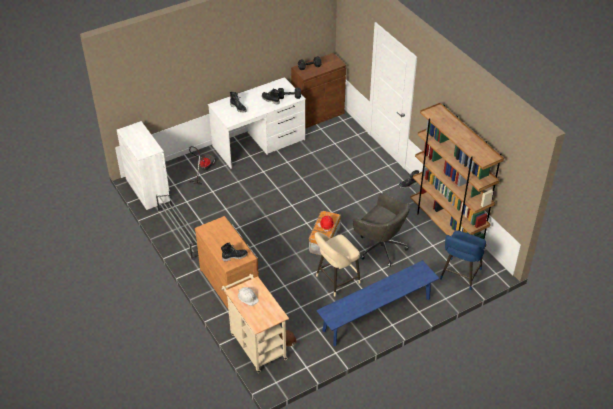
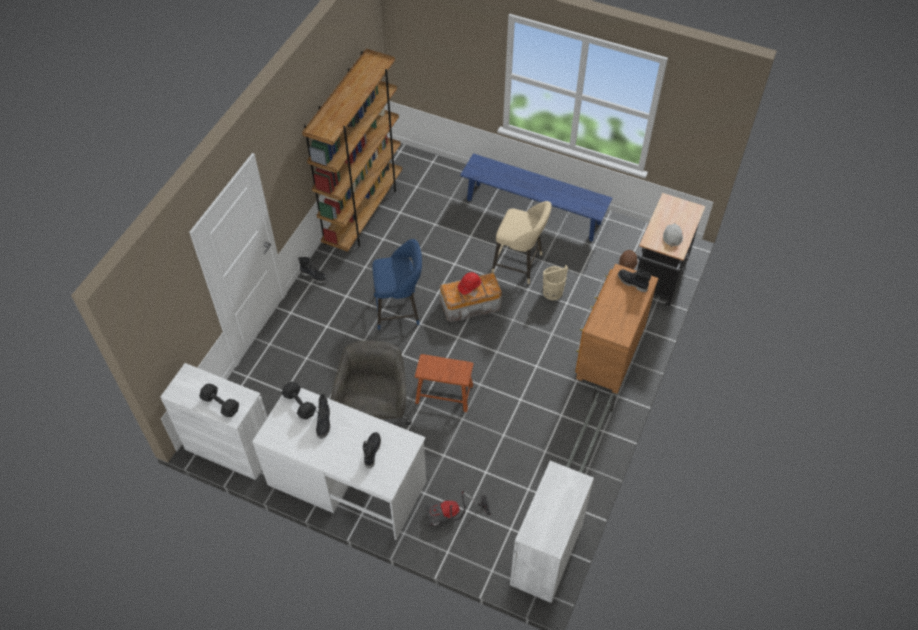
camera: 125 degrees left, 10 degrees up
(256, 344) = (658, 281): beige cart -> black cart
(274, 199) = (444, 393): none -> brown stool
(298, 284) = (553, 292): none -> beige bucket
(318, 114) = (230, 448): brown cabinet -> white cabinet
(380, 247) = (439, 252): grey office chair -> grey office chair (375, 415)
(459, 276) = (427, 175): blue stool -> blue stool (400, 310)

